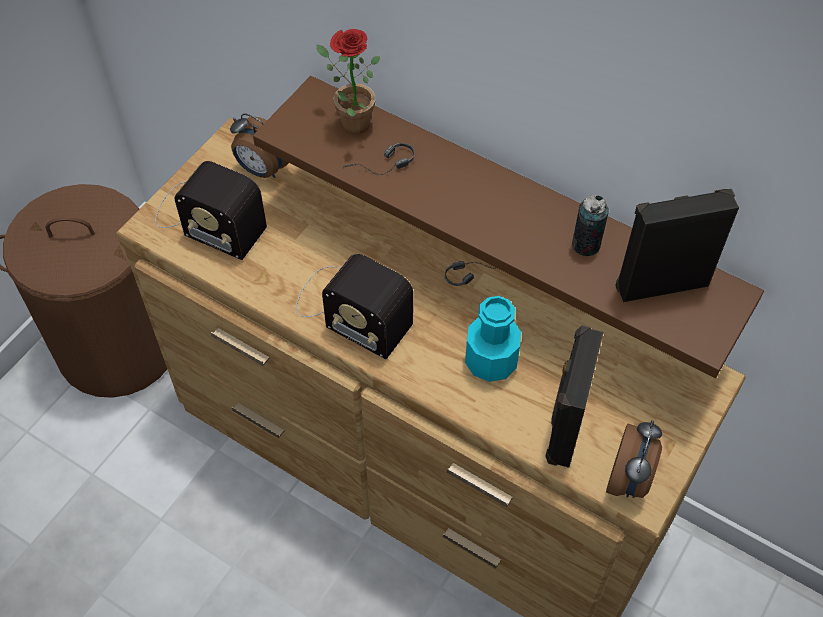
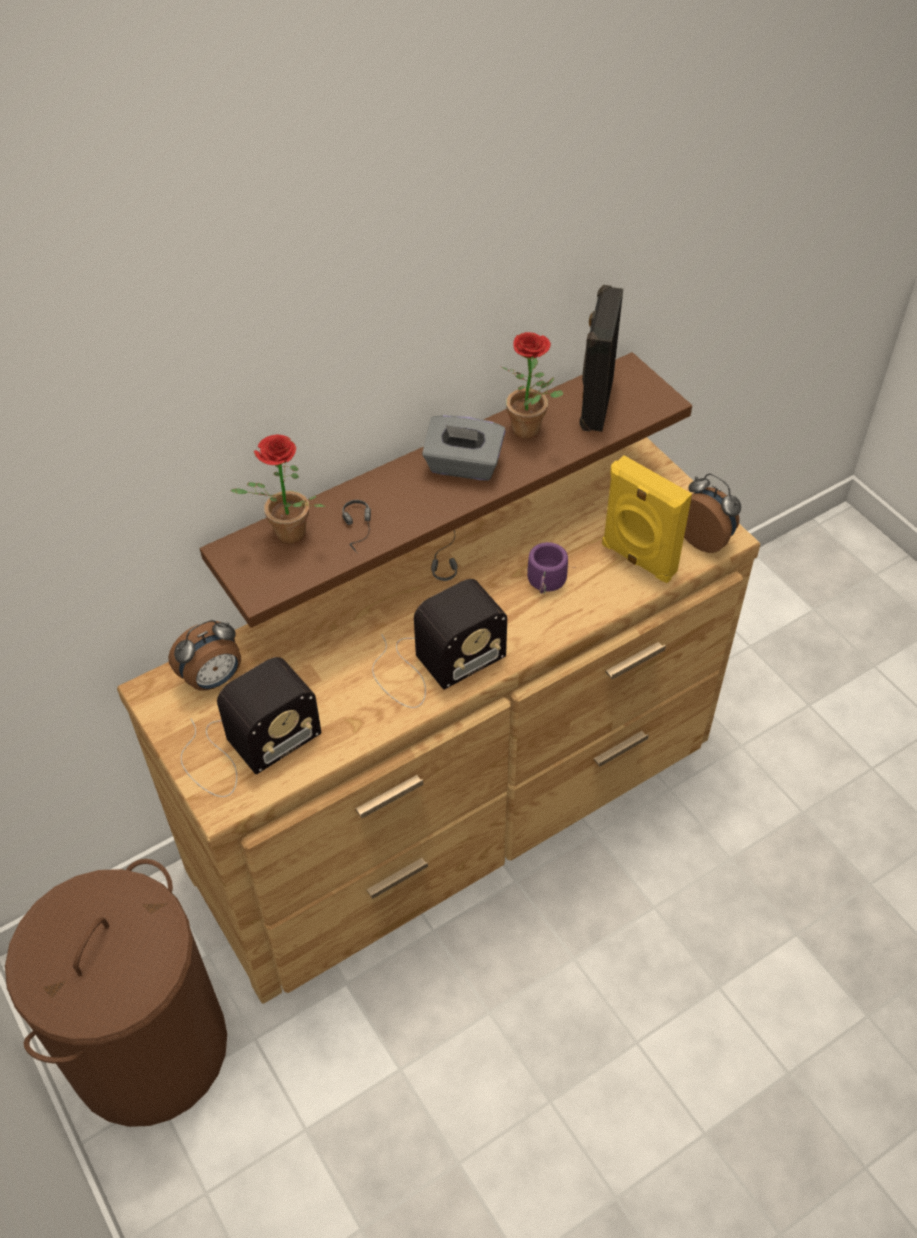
camera: 65 degrees left, 5 degrees down
(491, 362) = (548, 583): turquoise bottle -> purple mug
(506, 209) = (463, 466): none -> grey tissue box
(564, 427) = (637, 559): black speaker -> yellow speaker
(586, 245) = (531, 431): can -> potted plant

